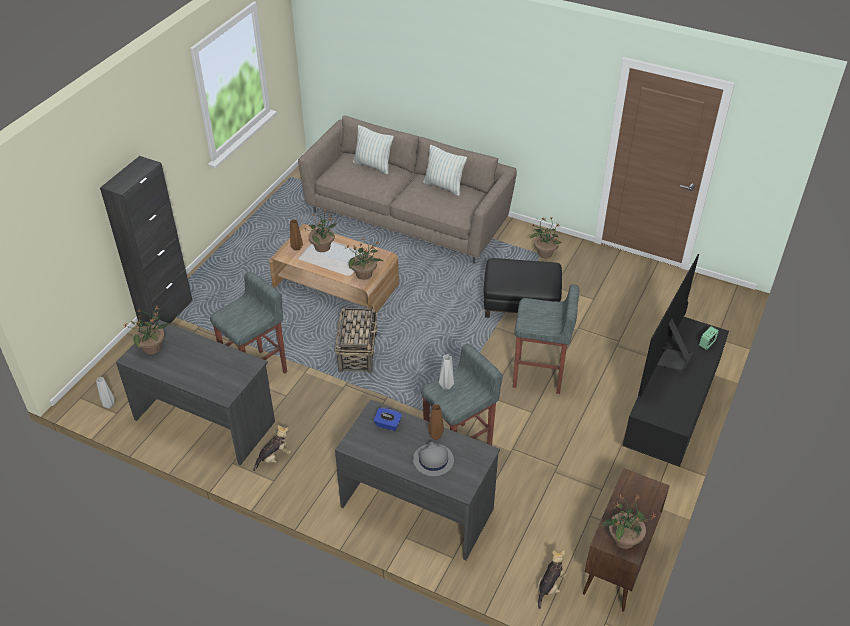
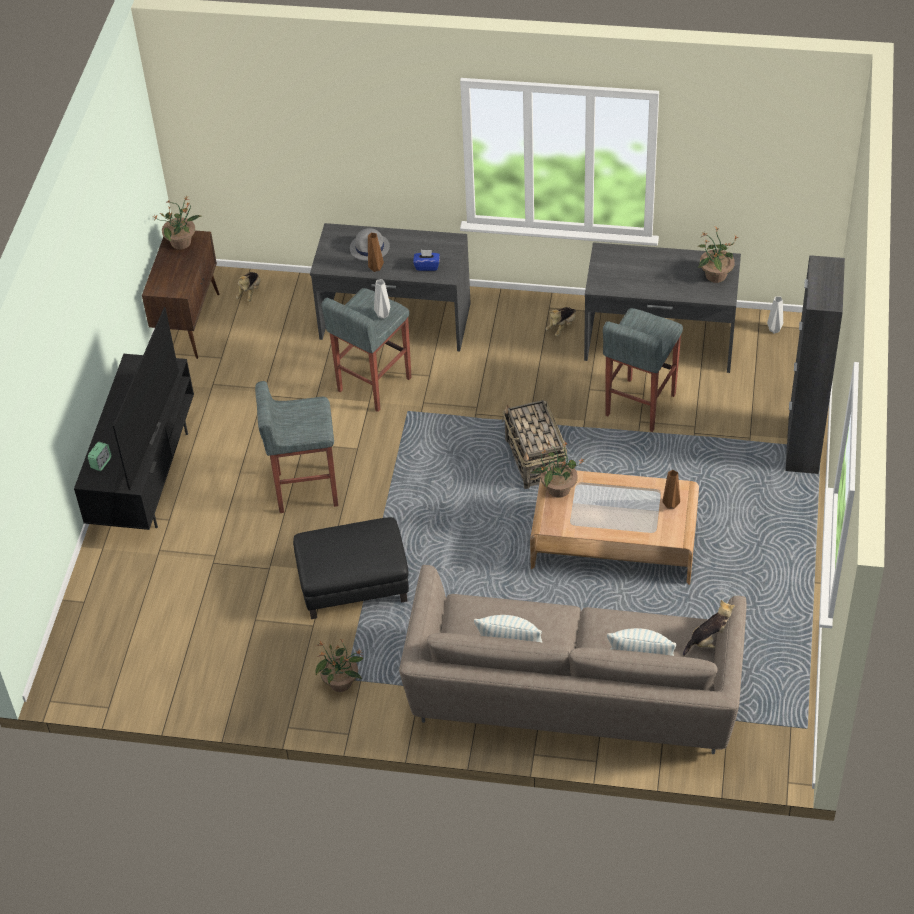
camera: 165 degrees right, 5 degrees up
(323, 247) = (636, 516): potted plant -> none
(327, 168) = (709, 641): none -> plush toy

